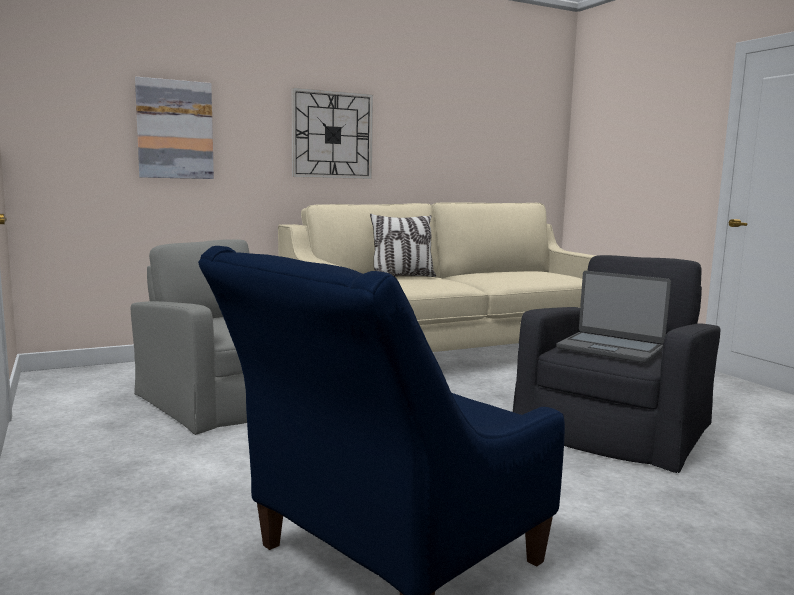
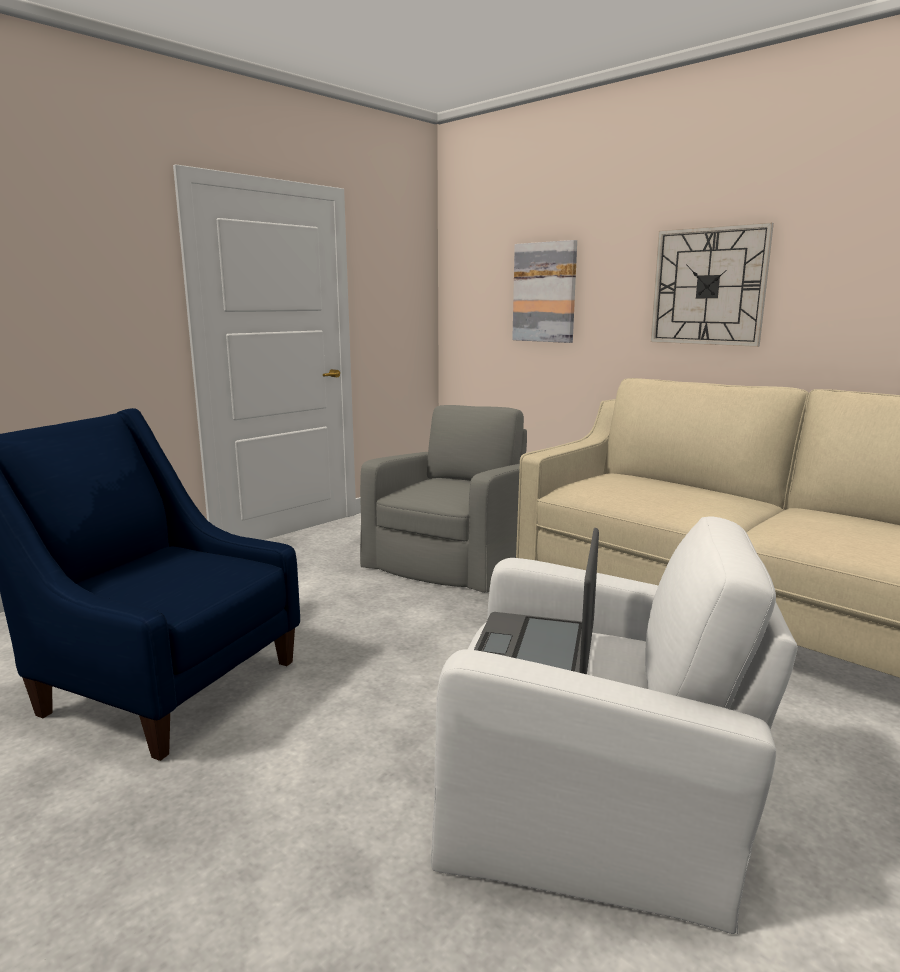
camera: 70 degrees right, 5 degrees up
(402, 277) = (686, 488): pillow -> none
(614, 426) = (593, 797): black armchair -> white armchair

